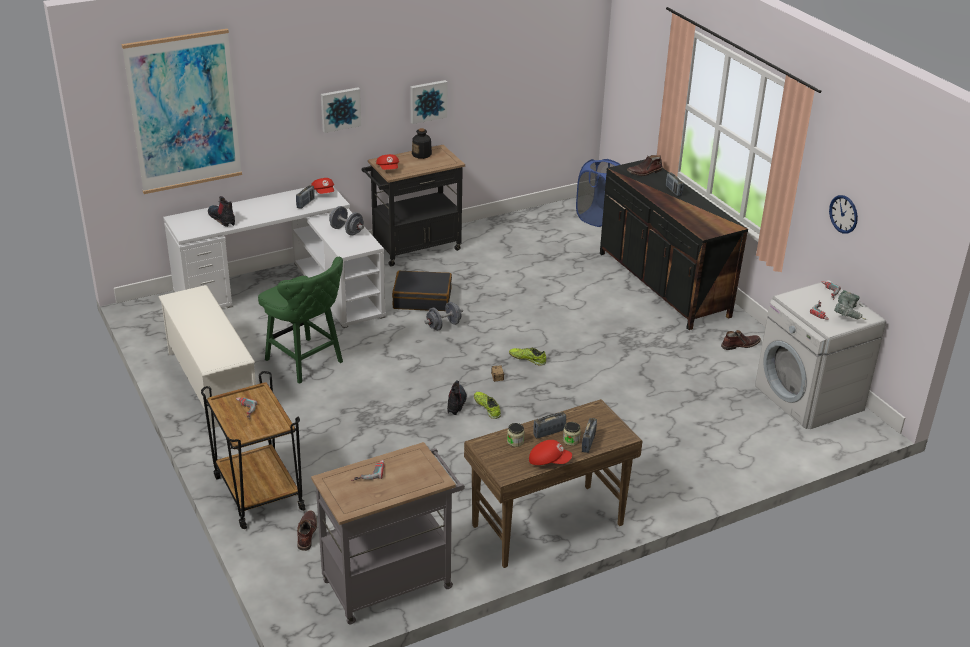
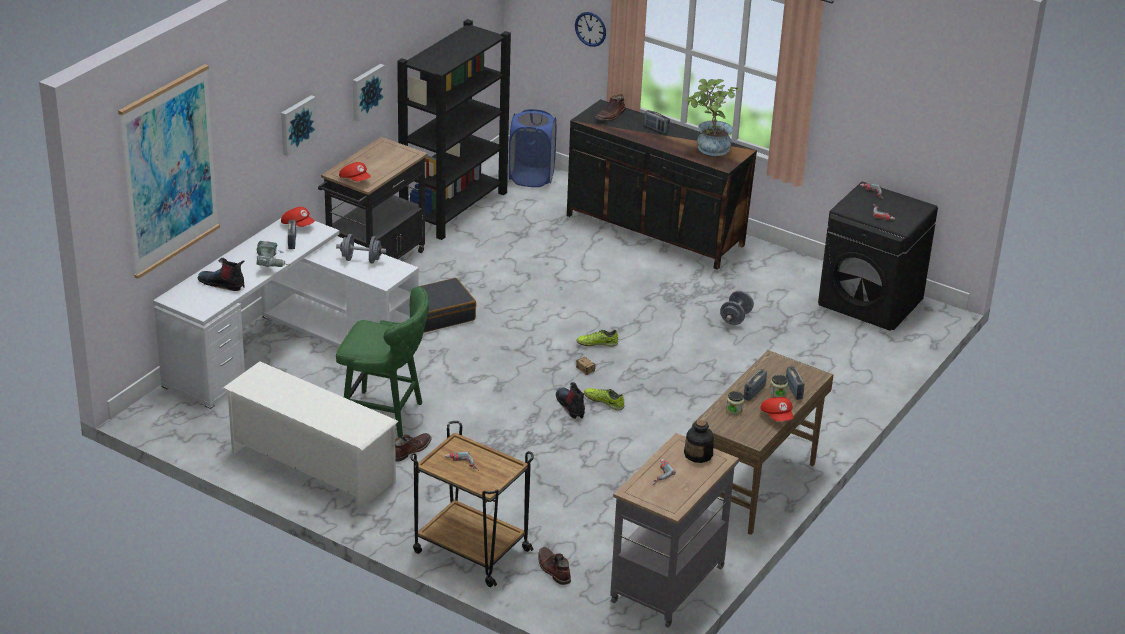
camera: 30 degrees left, 0 degrees up
(422, 154) = (372, 154): bottle -> bottle (698, 454)
(443, 325) = (485, 335): grey dumbbell -> grey dumbbell (735, 318)
(515, 225) = (453, 208): none -> black bookcase
(549, 461) = (777, 416): red cap -> red cap turned 90 degrees clockwise
(704, 217) = (709, 149): none -> potted plant
(740, 345) = (773, 270): brown boot -> brown boot (410, 450)
(807, 398) = (869, 302): white washing machine -> black washing machine
(843, 214) = (870, 114): wall clock -> wall clock (590, 29)
(849, 314) = (905, 209): power drill -> power drill (272, 263)

